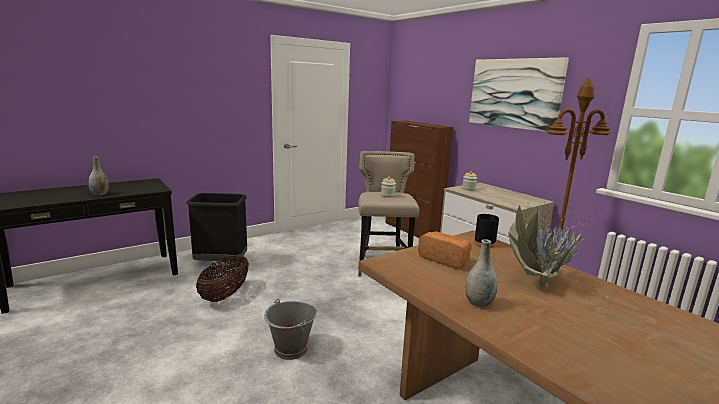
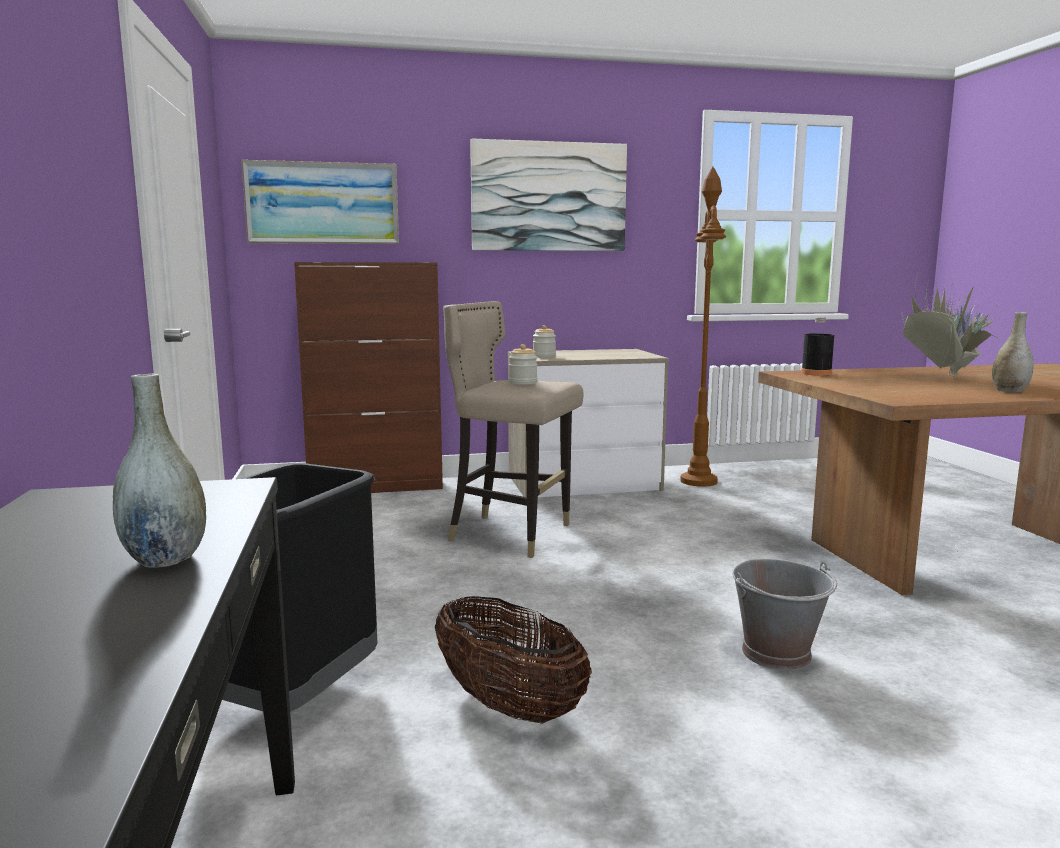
camera: 65 degrees left, 5 degrees down
(417, 93) = (322, 203): none -> picture
(445, 259) = (878, 386): bread -> none

